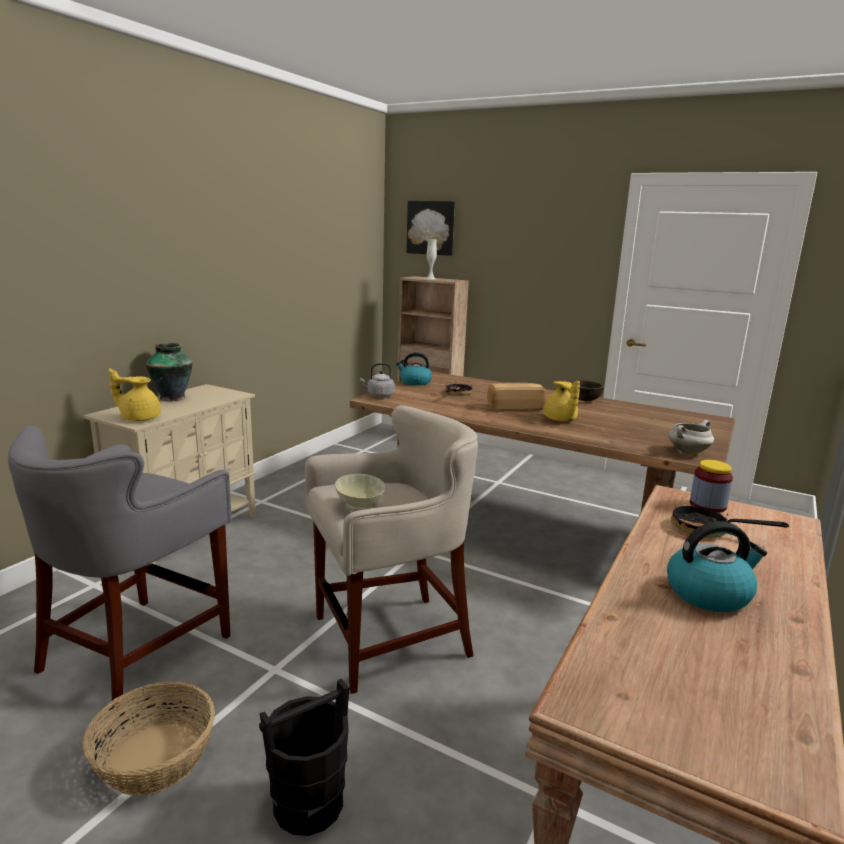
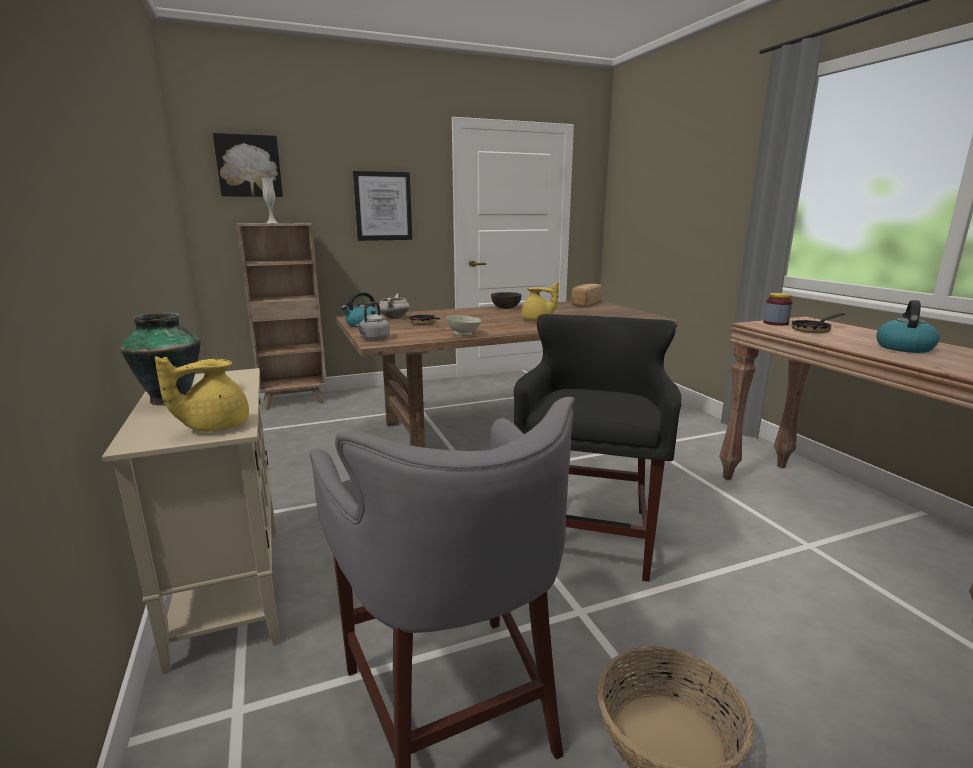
camera: 50 degrees left, 0 degrees up
(307, 804) = (777, 654): black bucket -> none
(359, 506) = (612, 406): beige bowl -> beige bowl (464, 334)
(389, 639) = (589, 536): beige stool -> black stool
(515, 407) = (490, 321): bread -> bread (585, 304)
(539, 269) = (383, 206): none -> picture
(688, 452) = (640, 317): white cooking pot -> white cooking pot (394, 318)

